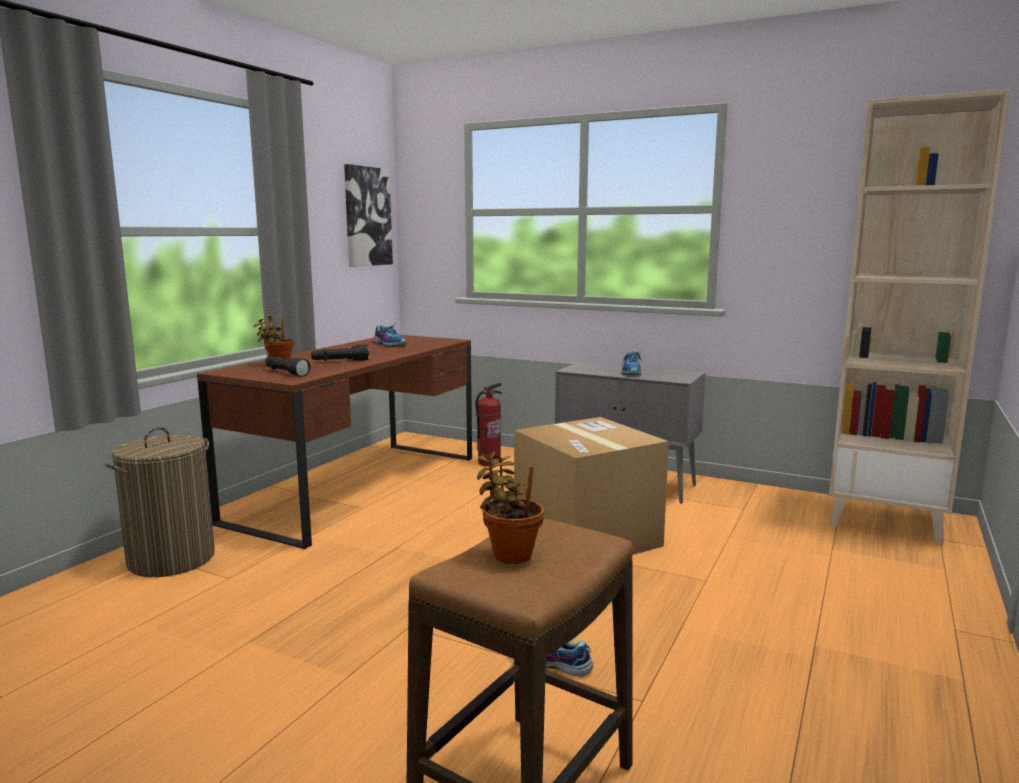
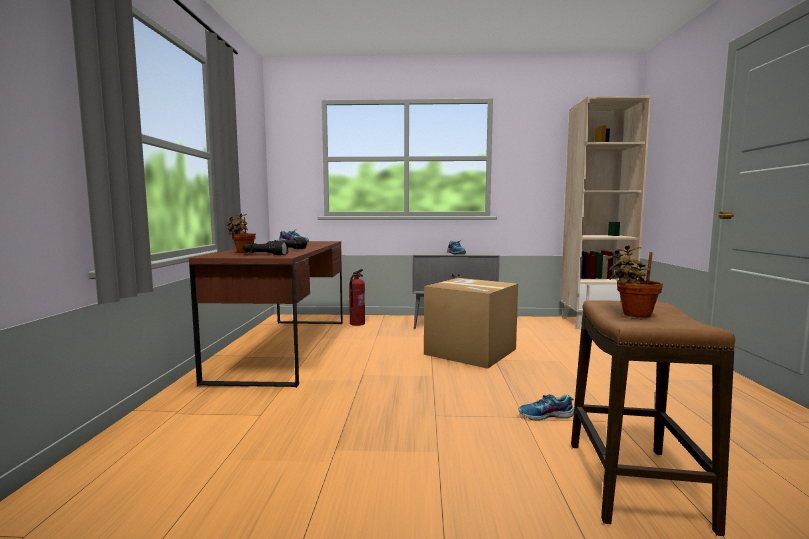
camera: 25 degrees left, 5 degrees down
(171, 559) = (191, 412): laundry basket -> none
(367, 216) = (255, 158): picture -> none

